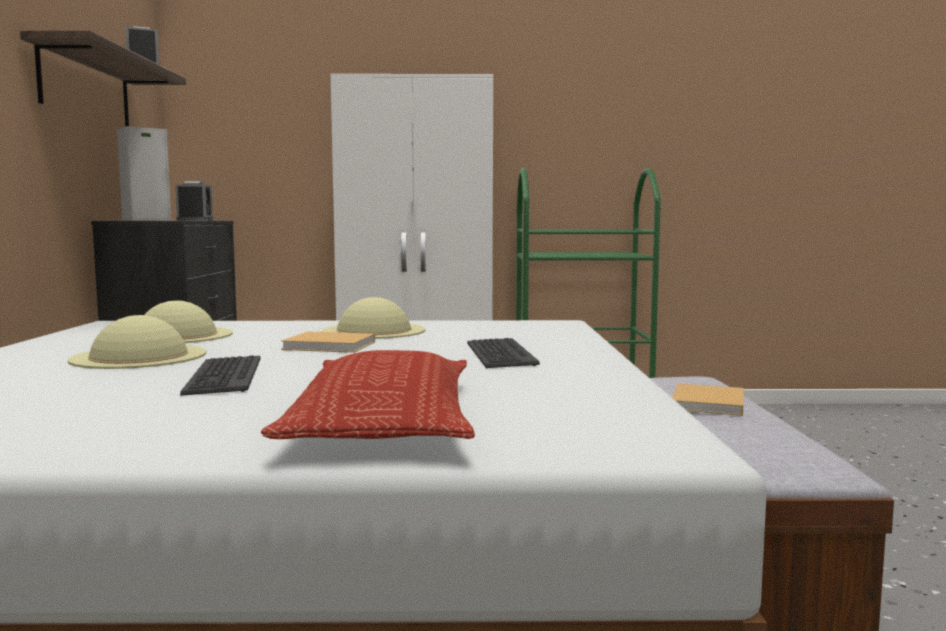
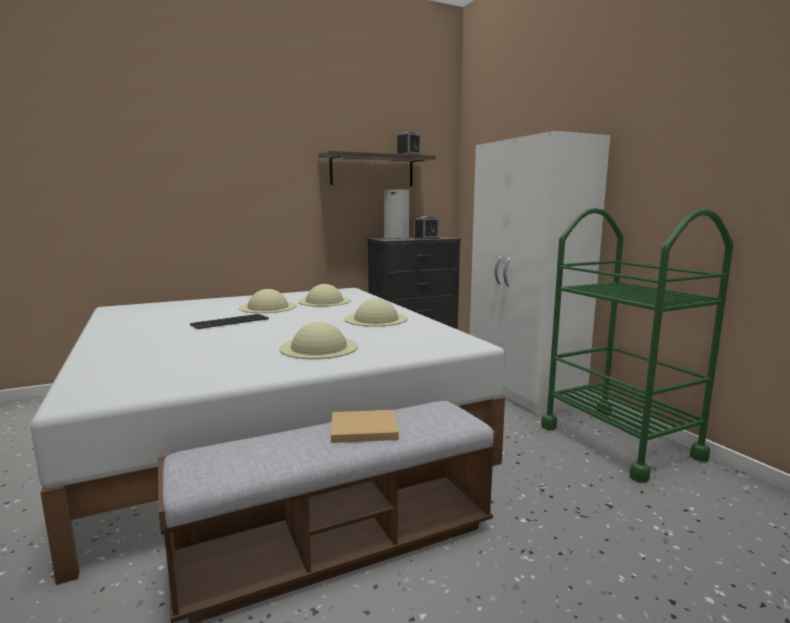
camera: 65 degrees right, 5 degrees up
(332, 346) = (317, 321): beige book -> none
(385, 418) = (148, 352): pillow -> none
(499, 354) = (319, 347): keyboard -> beige hat

